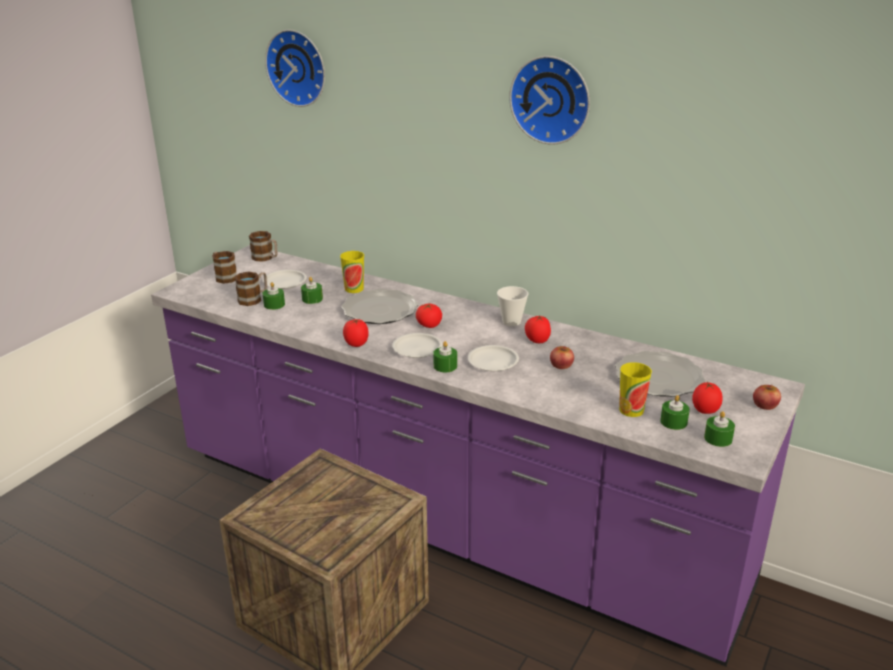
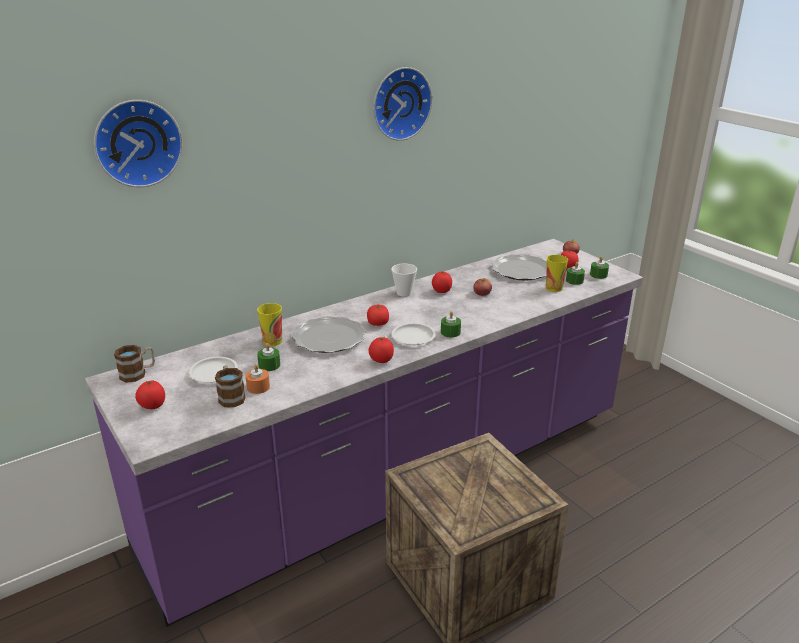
camera: 65 degrees left, 0 degrees up
(224, 277) = (152, 406): mug -> tomato
(274, 304) = (258, 387): green candle -> orange candle
(492, 362) = (458, 314): white plate -> none

